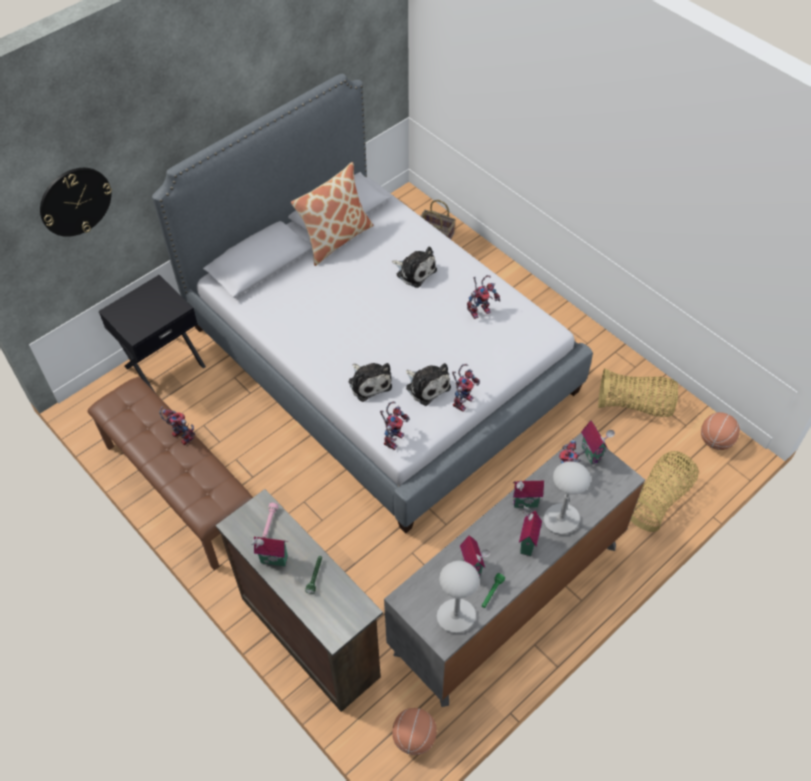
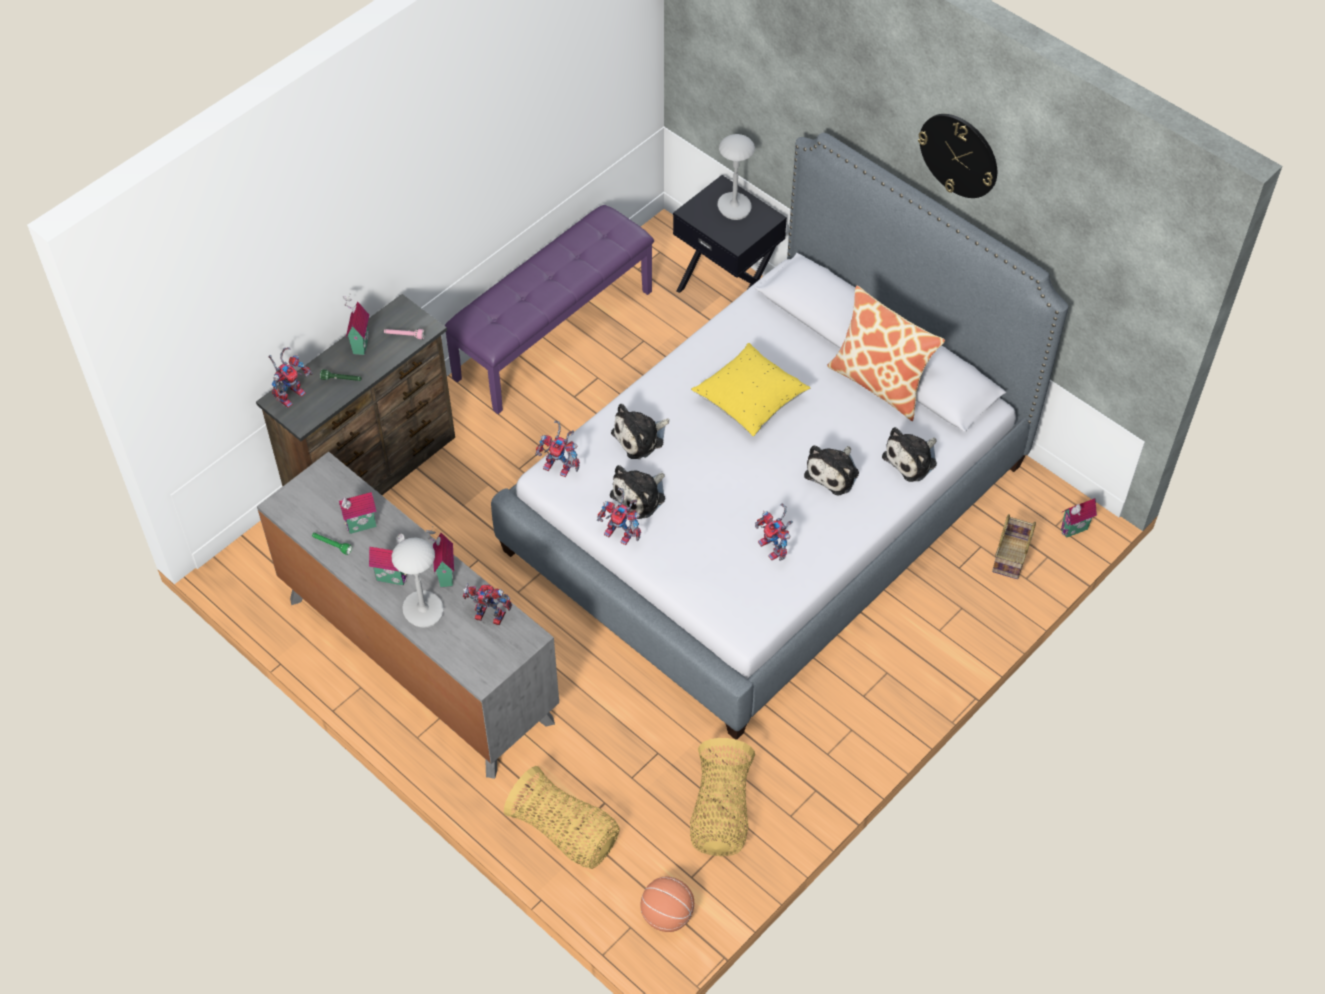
camera: 85 degrees right, 0 degrees up
(75, 201) = (746, 61): wall clock -> wall clock (959, 155)
(180, 436) = (567, 284): toy robot -> toy robot (291, 394)
(180, 489) = (553, 333): brown bench -> purple bench
(341, 313) = (750, 400): none -> yellow pillow
(407, 229) = (912, 459): none -> plush toy
(414, 738) = (257, 575): basketball -> none
(456, 616) = (305, 514): grey table lamp -> grey table lamp (734, 207)
(592, 453) = (517, 644): toy house -> toy house (1075, 531)

